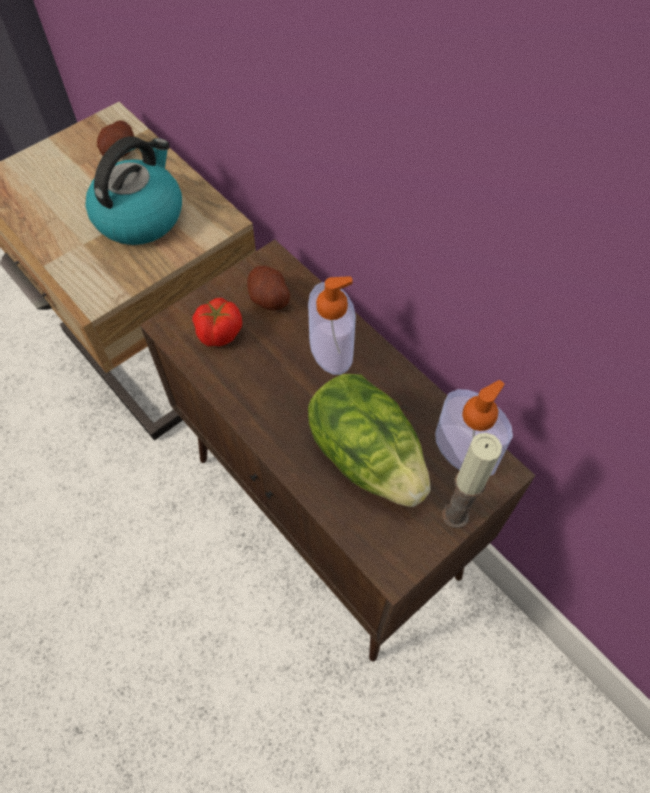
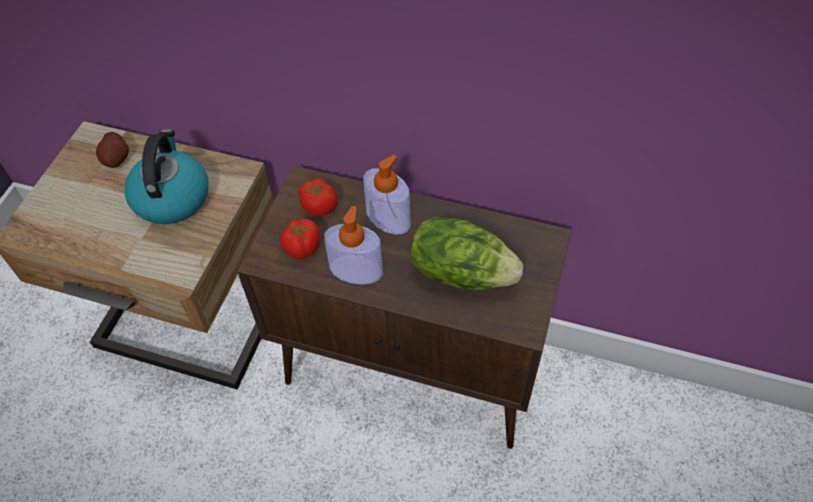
camera: 30 degrees left, 5 degrees down
(269, 298) = (319, 207): potato -> tomato
(455, 515) = (541, 278): candle -> none
(465, 451) = (520, 237): soap dispenser -> soap dispenser (356, 270)

